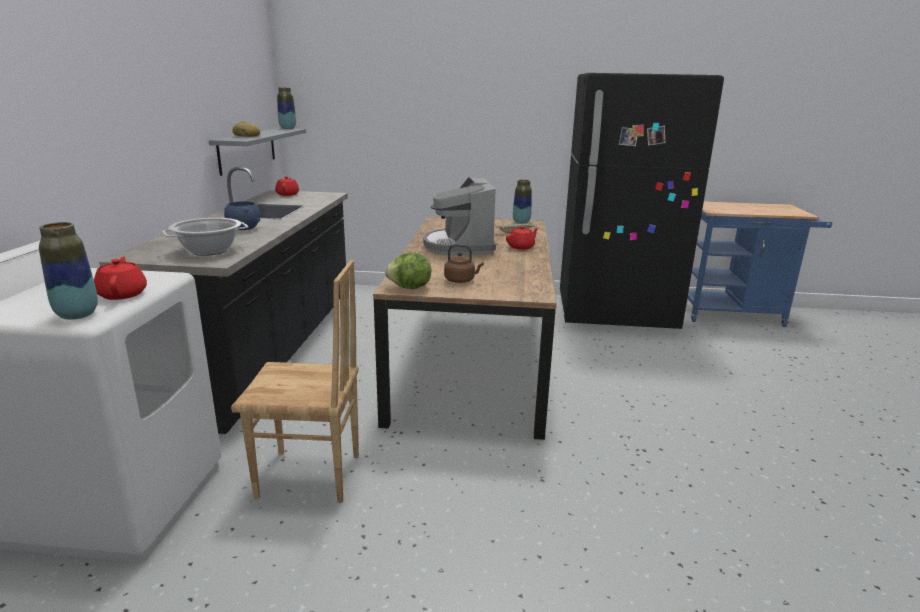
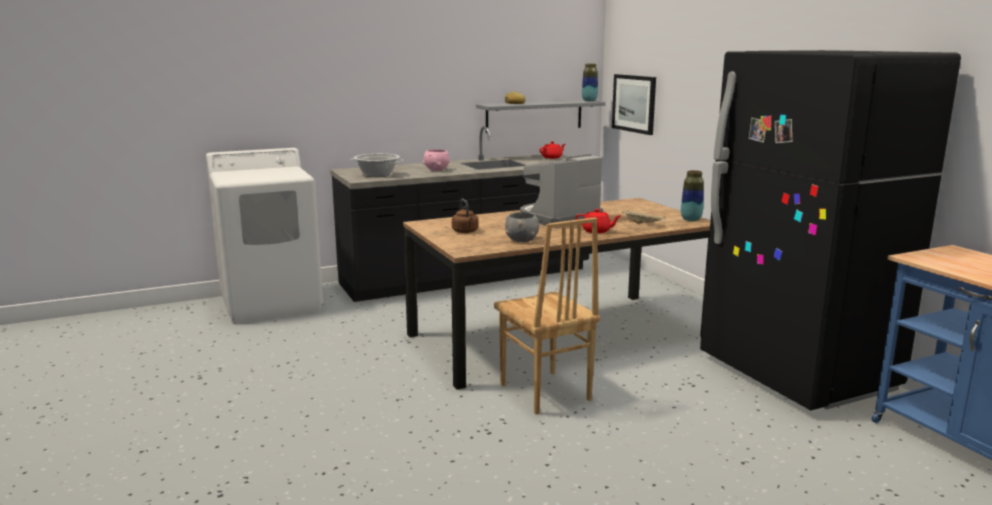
camera: 60 degrees right, 5 degrees down
(77, 315) = (231, 179): vase -> none
(123, 294) = (265, 177): red teapot -> none
(243, 229) = (436, 169): blue bowl -> pink bowl
(309, 477) = (331, 333): brown chair -> brown chair (544, 393)
(340, 128) = (634, 103): none -> picture
(410, 288) = (426, 225): lettuce -> none
(521, 270) = (522, 240): none -> grey bowl

